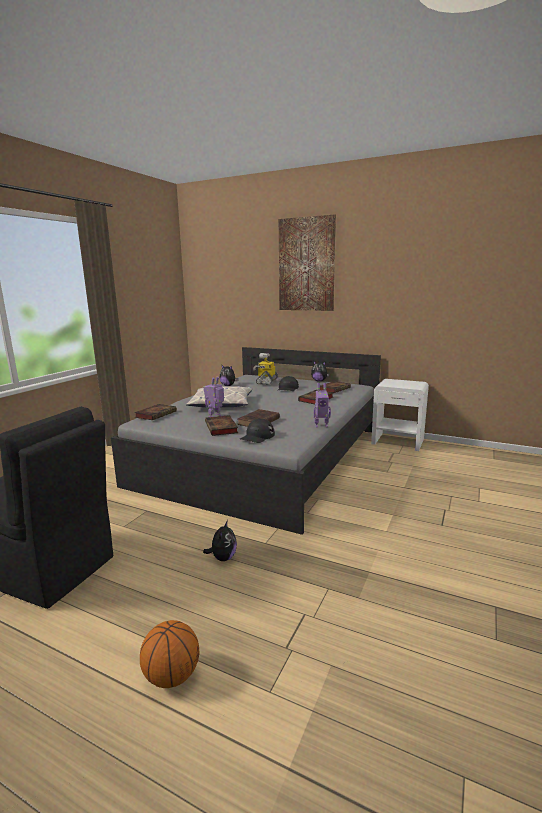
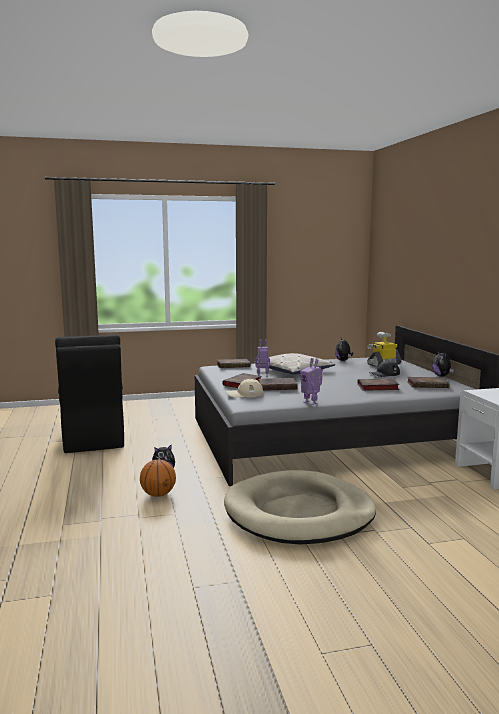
camera: 50 degrees right, 5 degrees down
(172, 676) = (50, 498): basketball -> basketball (158, 494)
(257, 436) = (244, 394): black cap -> beige cap
(306, 265) = (449, 235): picture -> none
(391, 525) = (299, 513): none -> beige dog bed

